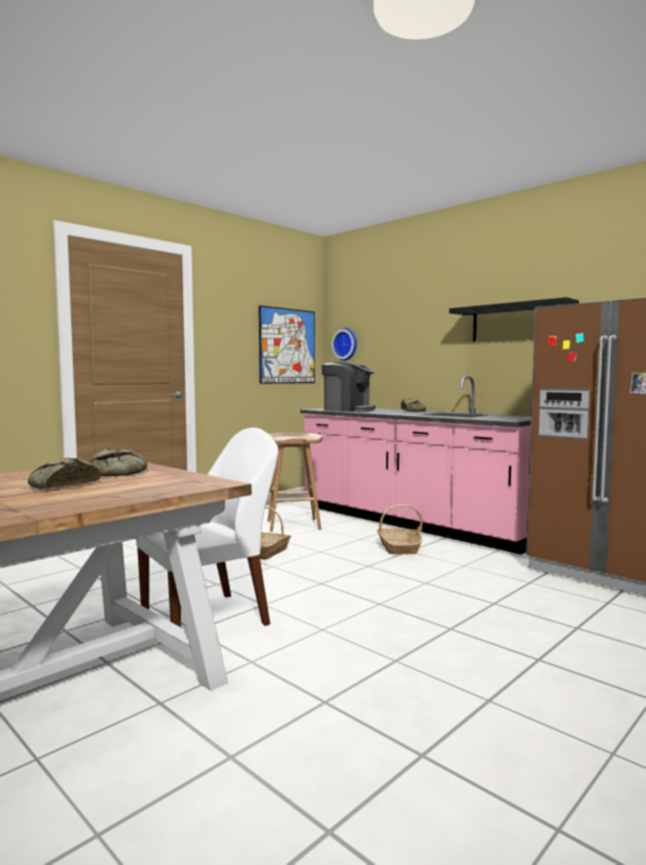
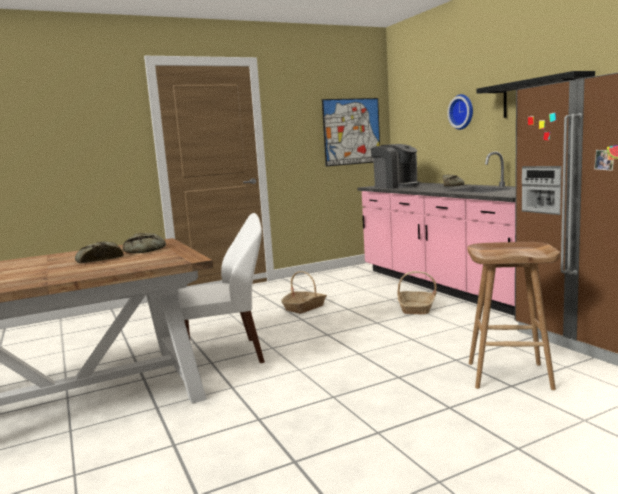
camera: 20 degrees right, 5 degrees up
(294, 525) = (345, 286): brown stool -> brown stool (510, 375)
(346, 344) = (405, 125): wall clock -> wall clock (462, 112)

